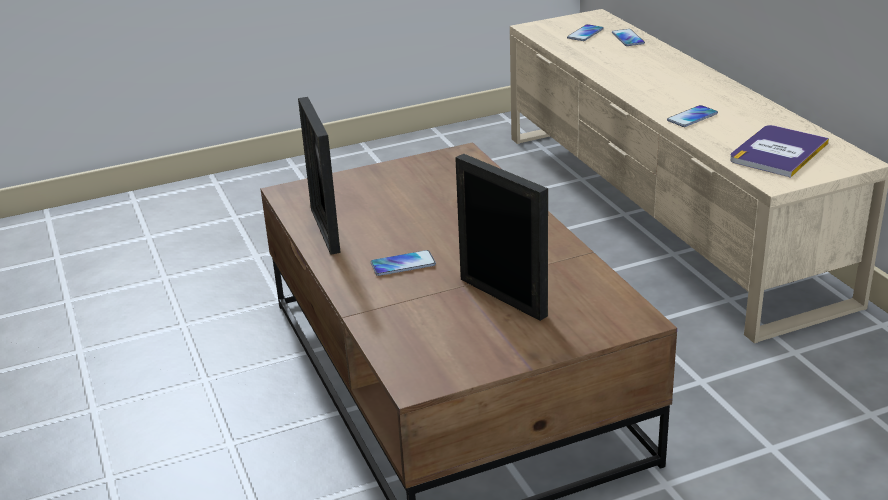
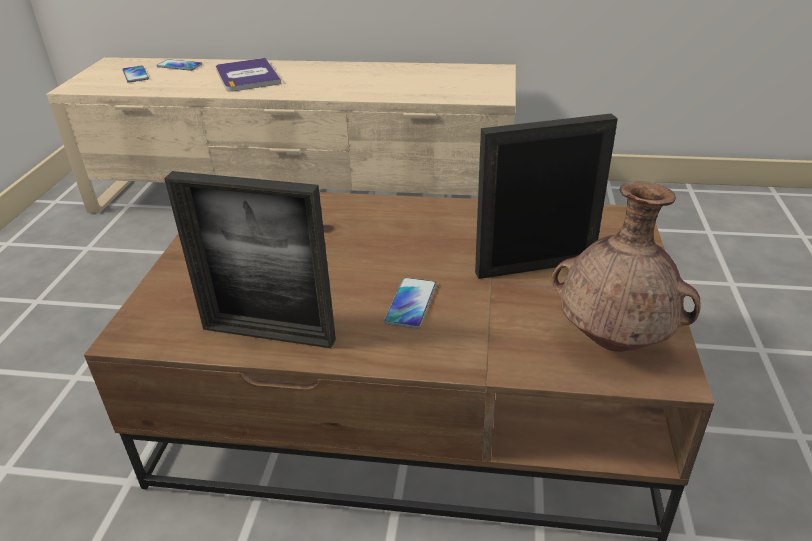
camera: 60 degrees left, 5 degrees up
(435, 353) = (615, 341): none -> brown vase
(692, 117) = (355, 88): phone -> none
(778, 152) = (453, 83): book -> book (247, 76)

